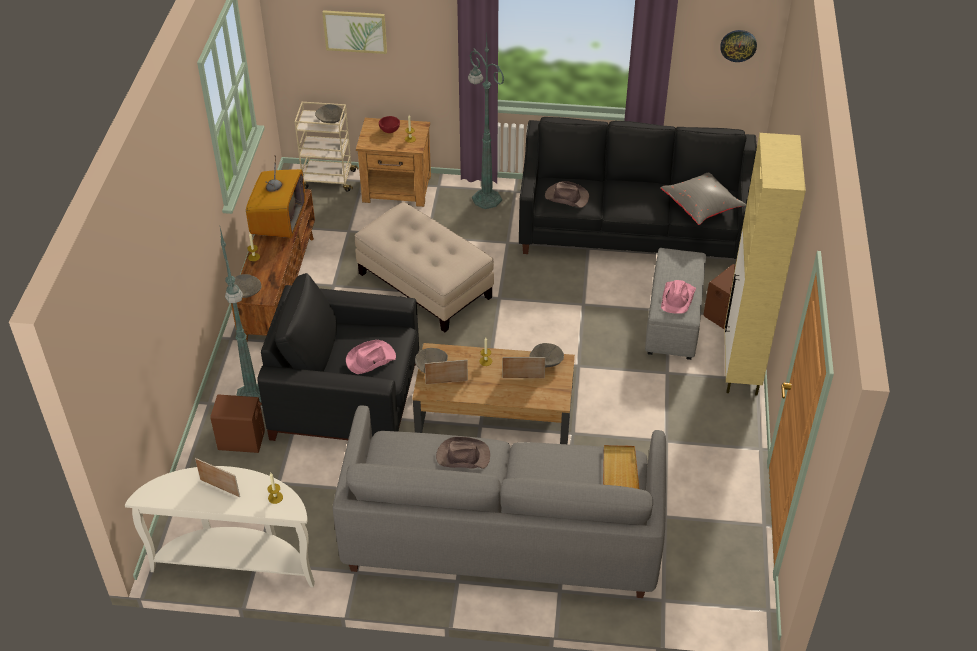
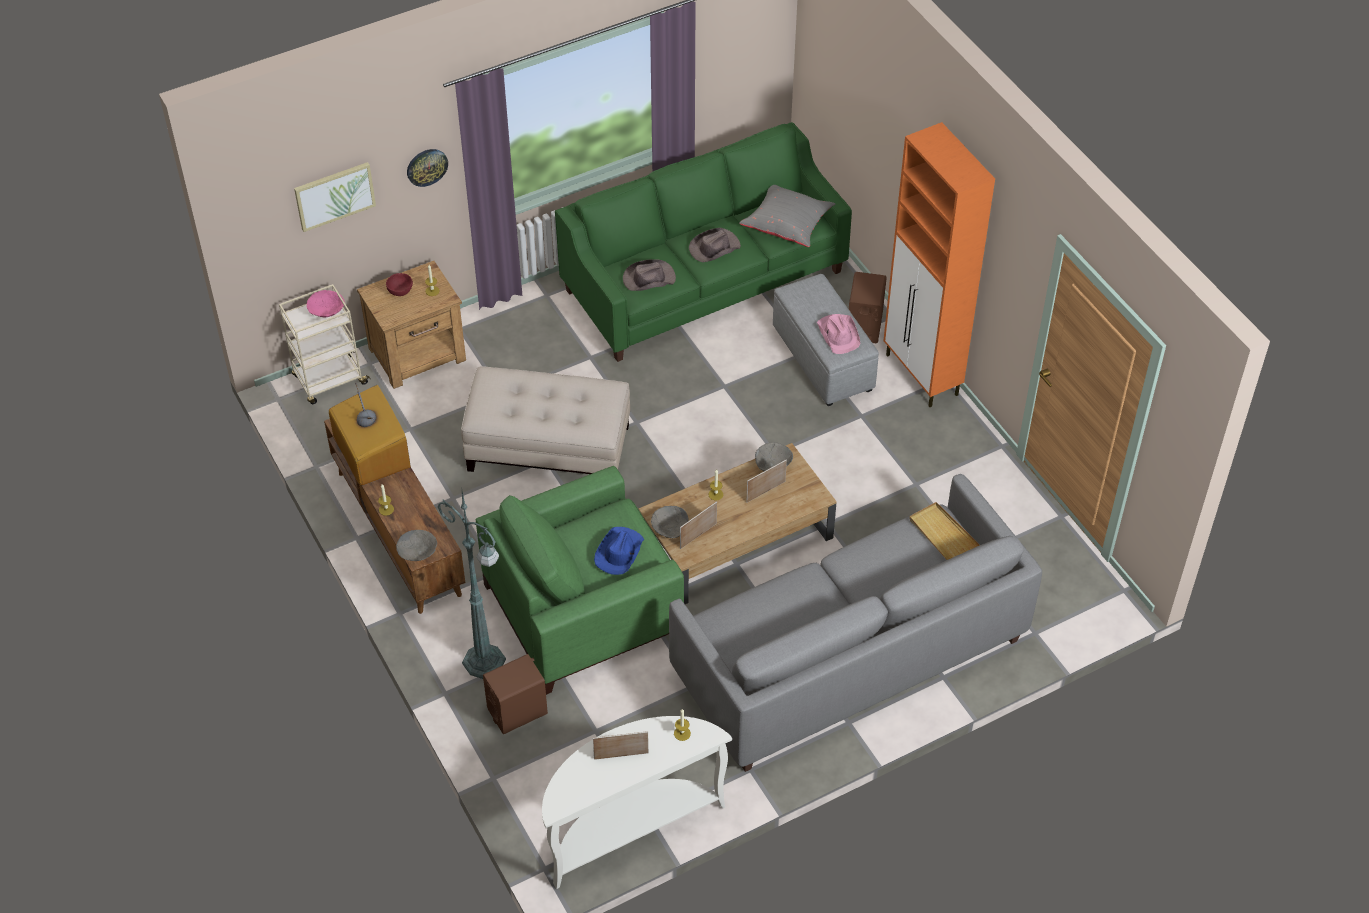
camera: 35 degrees left, 5 degrees up
(330, 121) = (327, 311): grey bowl -> pink bowl
(348, 399) = (584, 609): black armchair -> green armchair
(370, 359) = (619, 552): pink hat -> blue hat
(462, 456) = (793, 598): brown hat -> brown hat (713, 248)
(485, 198) = (523, 318): green floor lamp -> none
(633, 231) = (704, 281): black sofa -> green sofa
(738, 45) = (753, 36): wall clock -> wall clock (426, 167)
(740, 368) = (922, 375): beige cabinet -> orange cabinet

